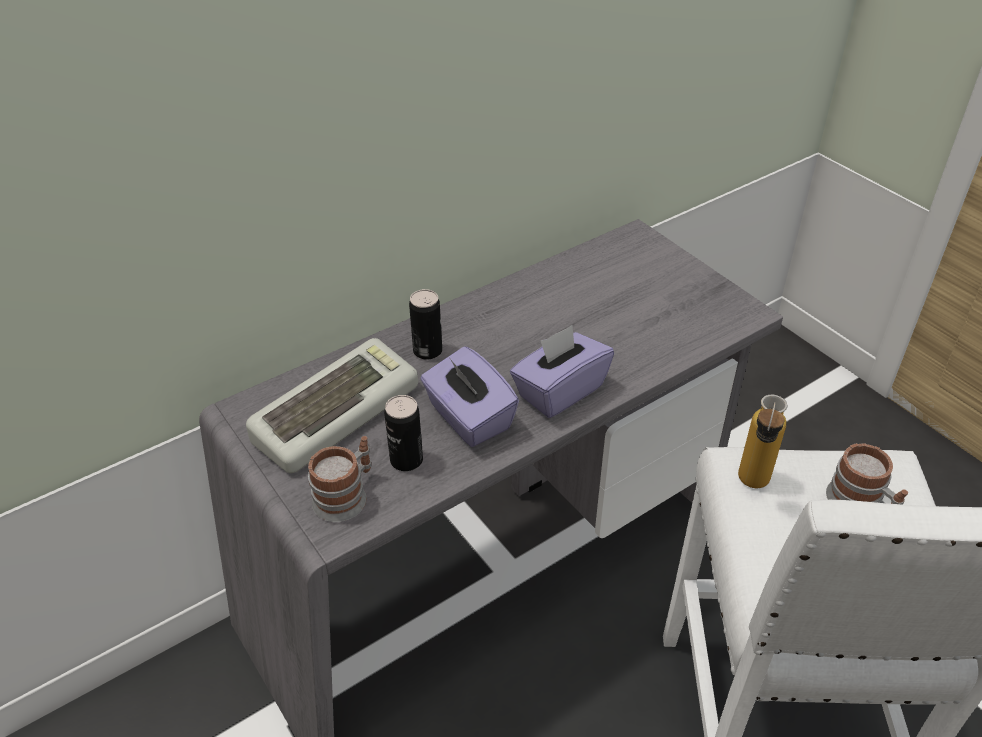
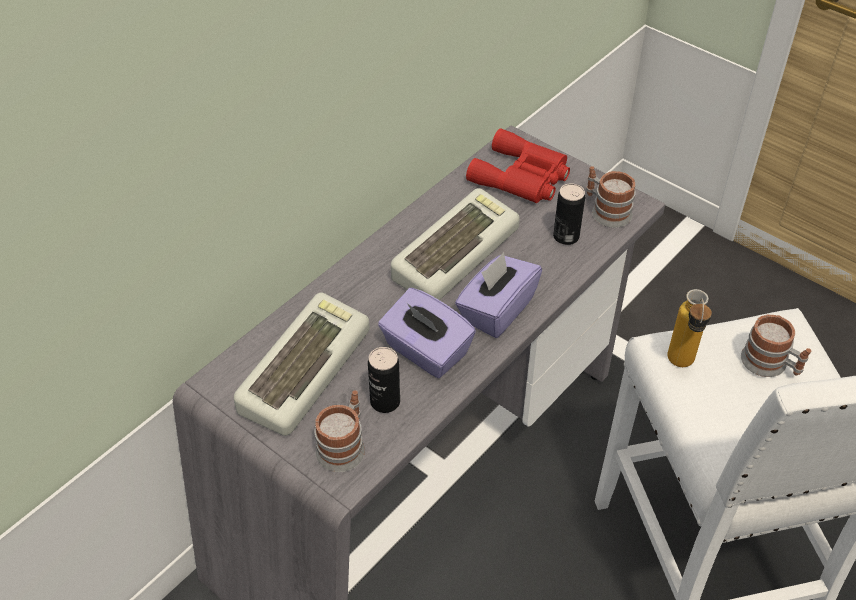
camera: 15 degrees left, 5 degrees up
(427, 351) = (365, 293): can -> can (566, 236)
(535, 326) = (454, 251): none -> keyboard
(633, 268) = (522, 177): none -> red binoculars
(714, 313) = (606, 211): none -> mug

